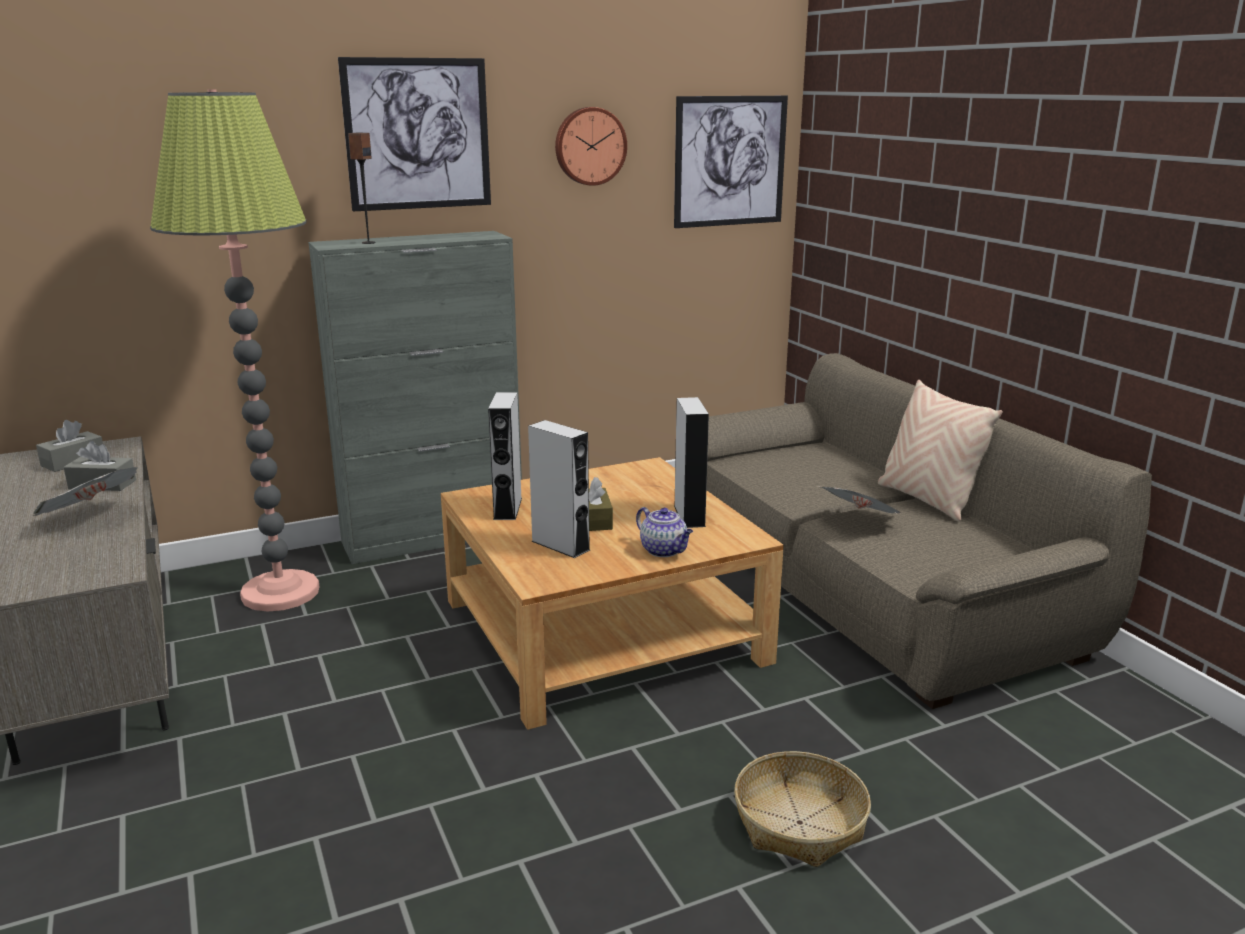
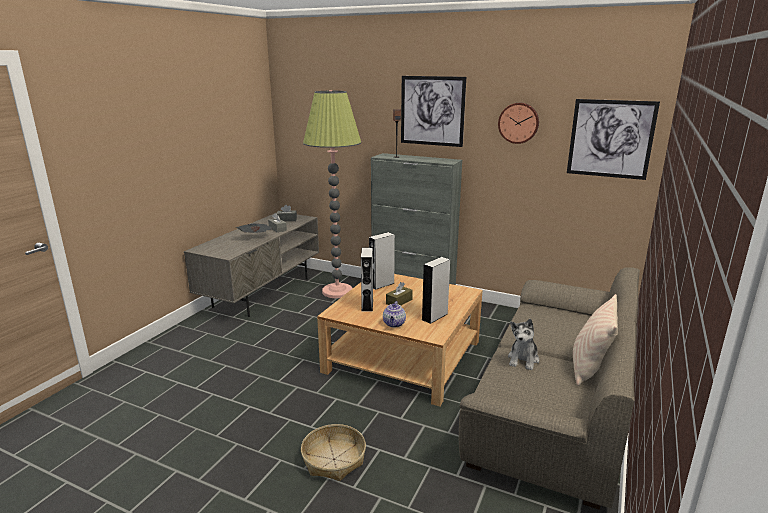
camera: 50 degrees right, 0 degrees up
(861, 522) = (523, 359): newspaper -> plush toy

